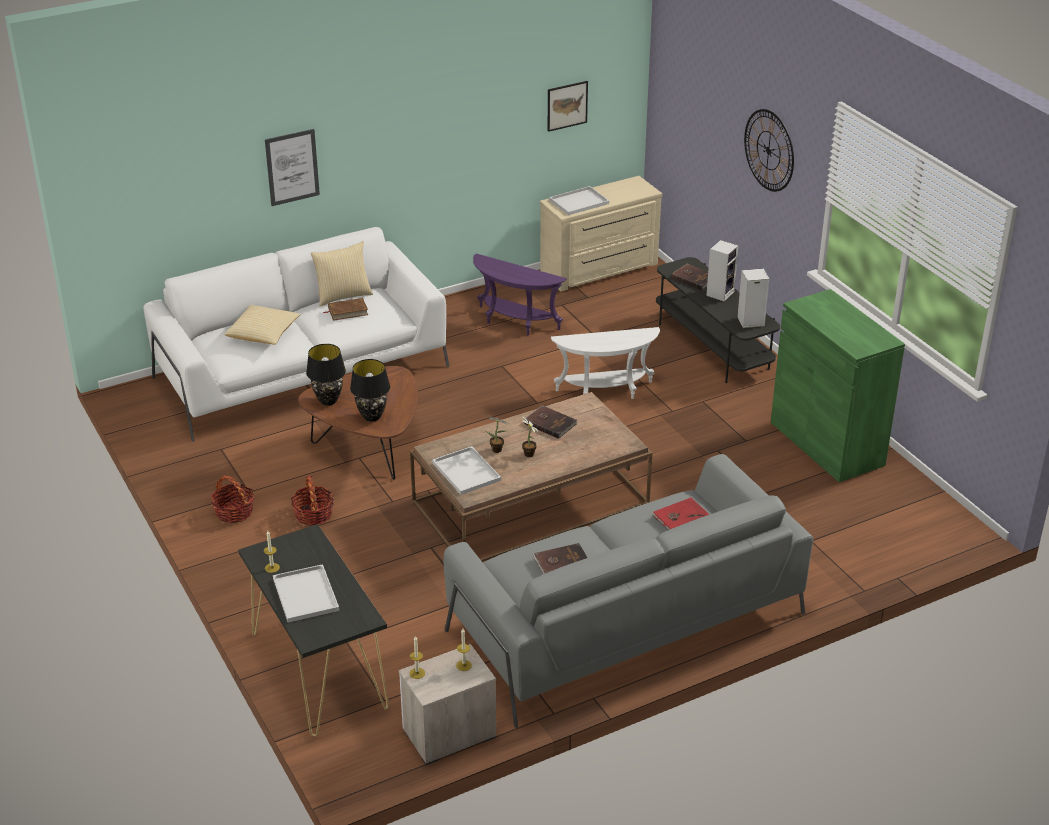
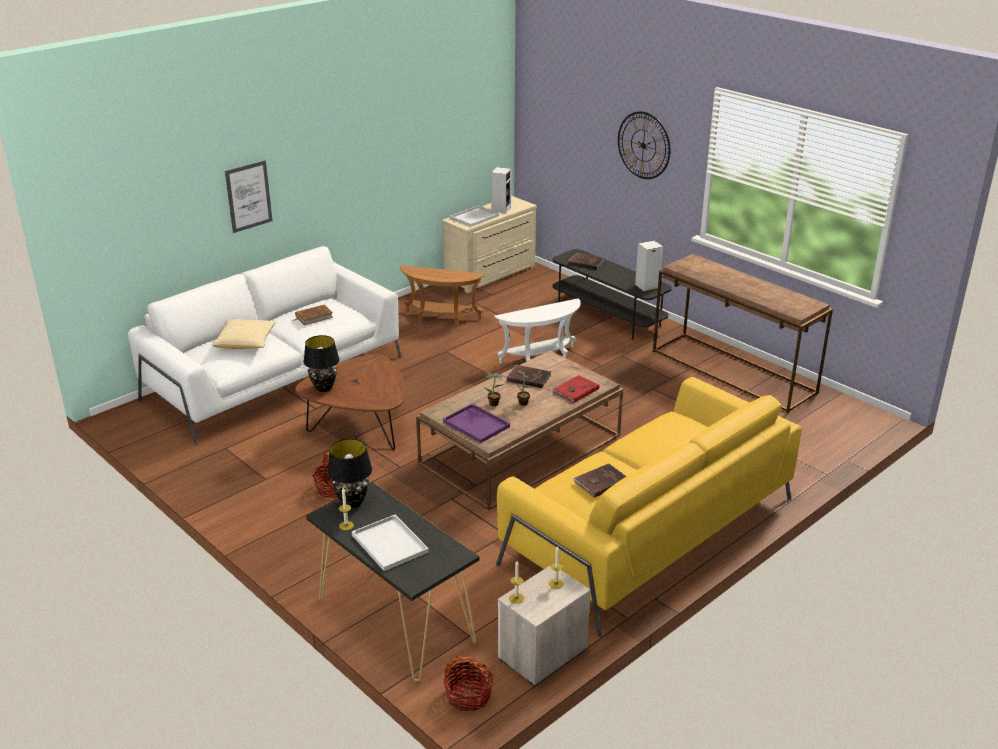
camera: 15 degrees left, 5 degrees down
(234, 512) = (258, 498): basket -> basket (468, 695)
(343, 296) = (303, 306): pillow -> none
(372, 417) = (369, 395): black table lamp -> black table lamp (352, 502)
(465, 471) = (475, 424): white tray -> purple tray
(514, 322) = (441, 319): purple side table -> brown side table
(567, 105) = (458, 137): picture -> none
(625, 621) = (649, 530): grey sofa -> yellow sofa
(680, 517) = (679, 431): red book -> red book (575, 390)
(720, 293) = (612, 270): speaker -> speaker (501, 209)
(827, 443) = (734, 372): green cabinet -> brown console table

